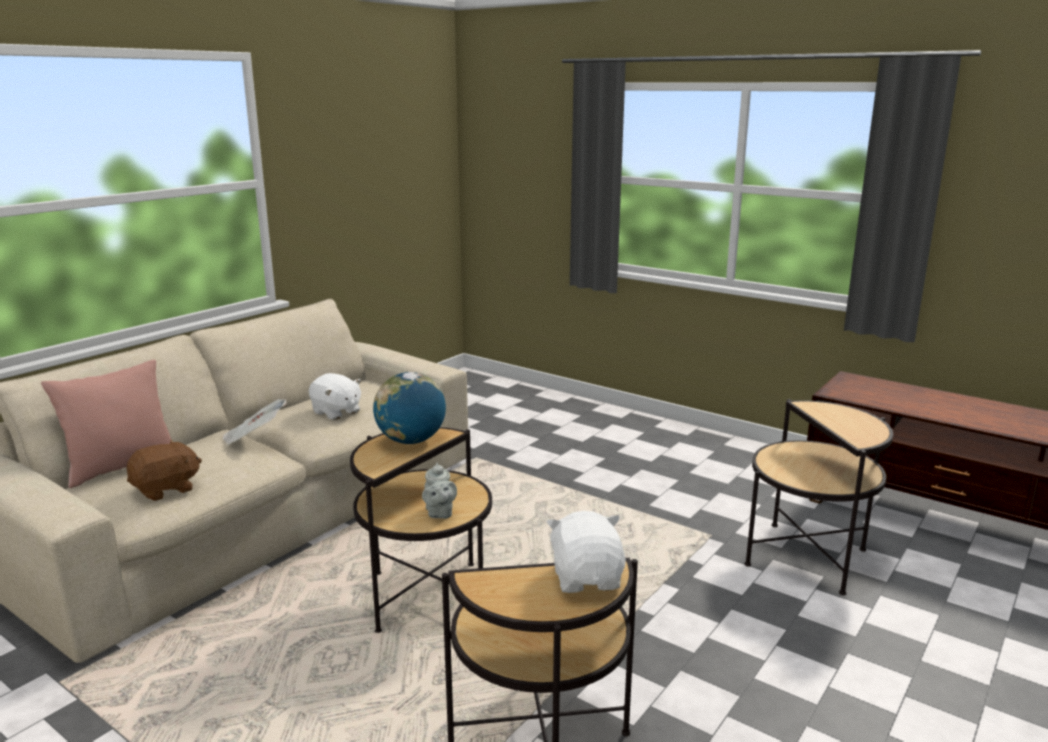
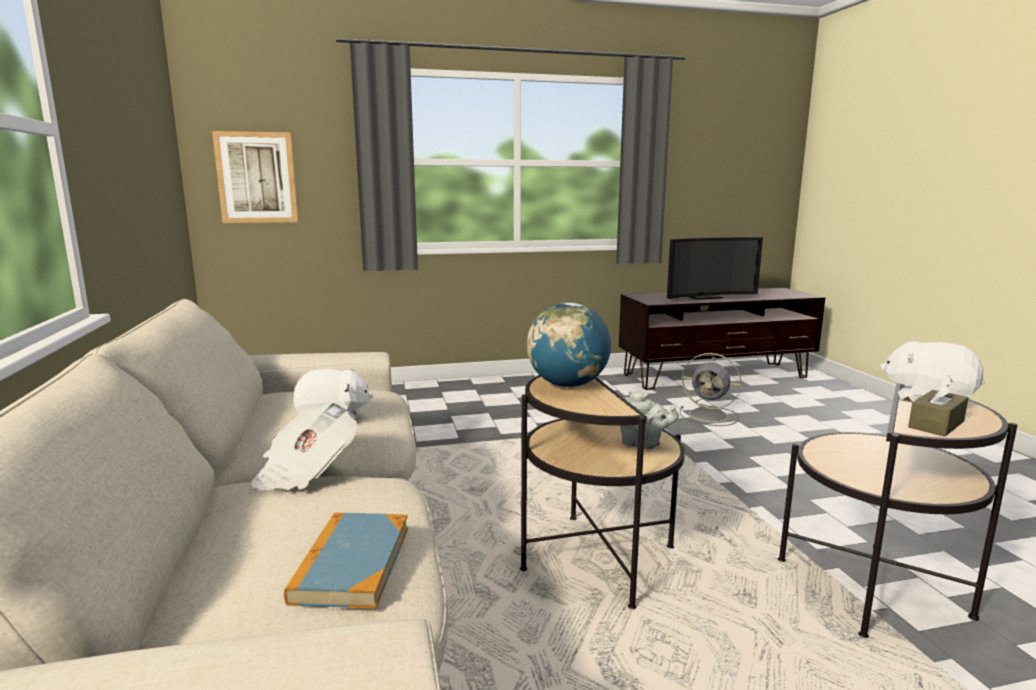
camera: 50 degrees left, 5 degrees down
(122, 467) = (184, 586): pink pillow -> none
(166, 489) = (352, 563): brown plush toy -> book
(500, 589) = (936, 424): none -> brown tissue box
(505, 186) = (256, 177): none -> picture
(805, 557) = (710, 416): side table -> grey fan
(931, 406) = (705, 297): none -> television

